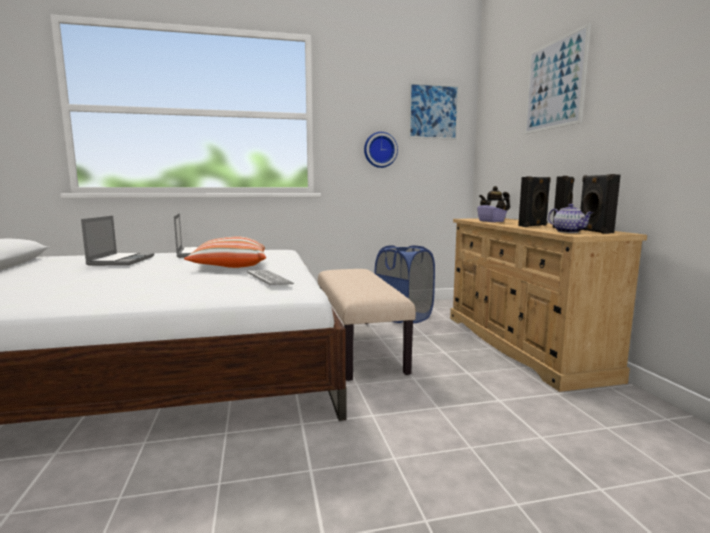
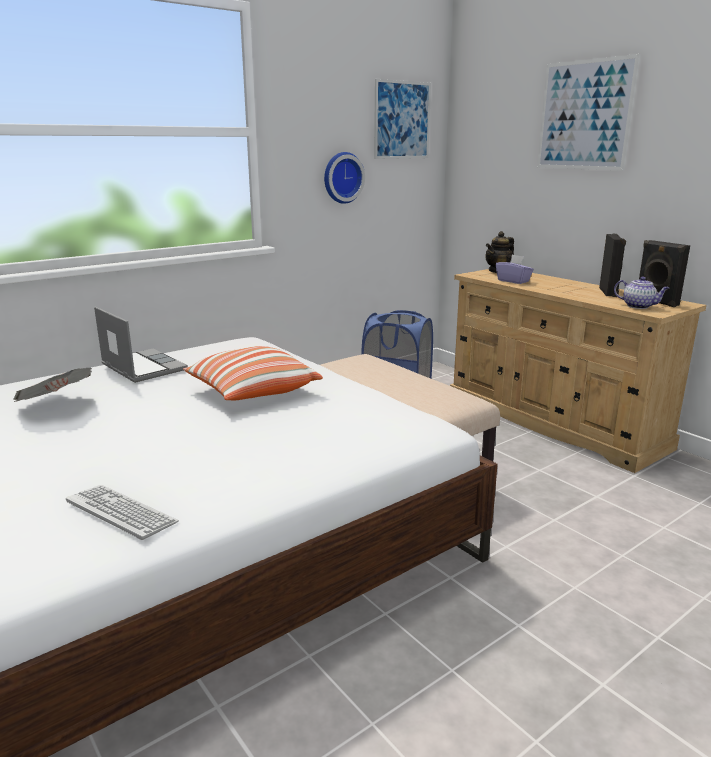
camera: 25 degrees left, 10 degrees up
(121, 260) = (56, 404): laptop -> newspaper
(269, 278) = (366, 412): keyboard -> keyboard (121, 512)
(533, 226) = (578, 291): black speaker -> none

